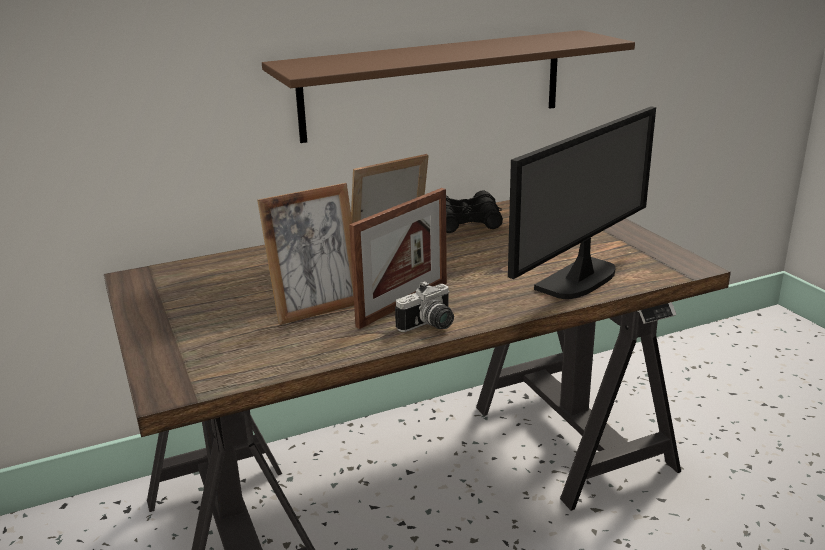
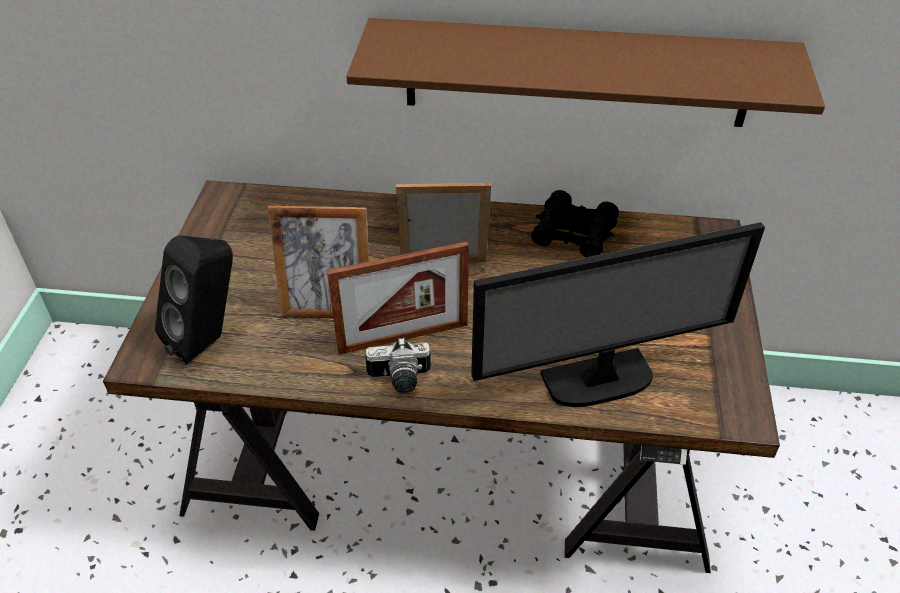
camera: 30 degrees right, 20 degrees up
(224, 358) = (209, 339): none -> black speaker

